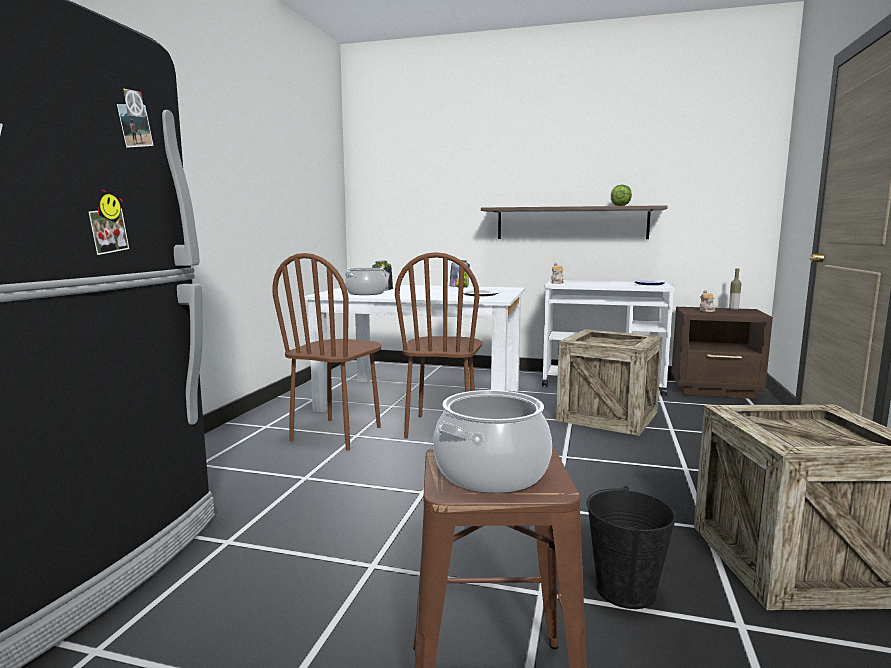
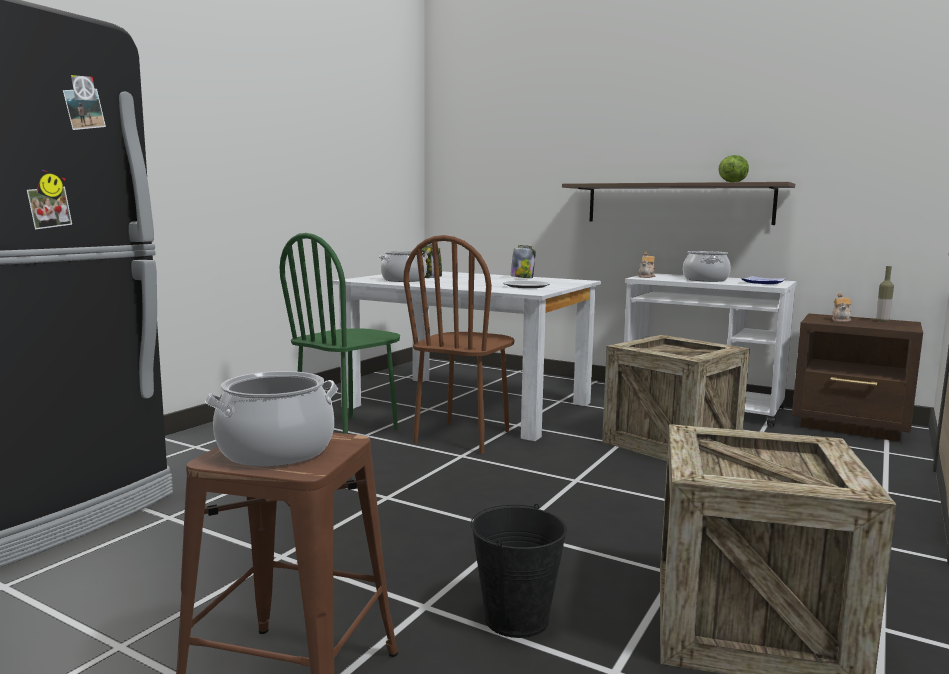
camera: 15 degrees right, 0 degrees up
(337, 434) = (347, 431): brown chair -> green chair
(604, 283) = (705, 280): none -> cooking pot

